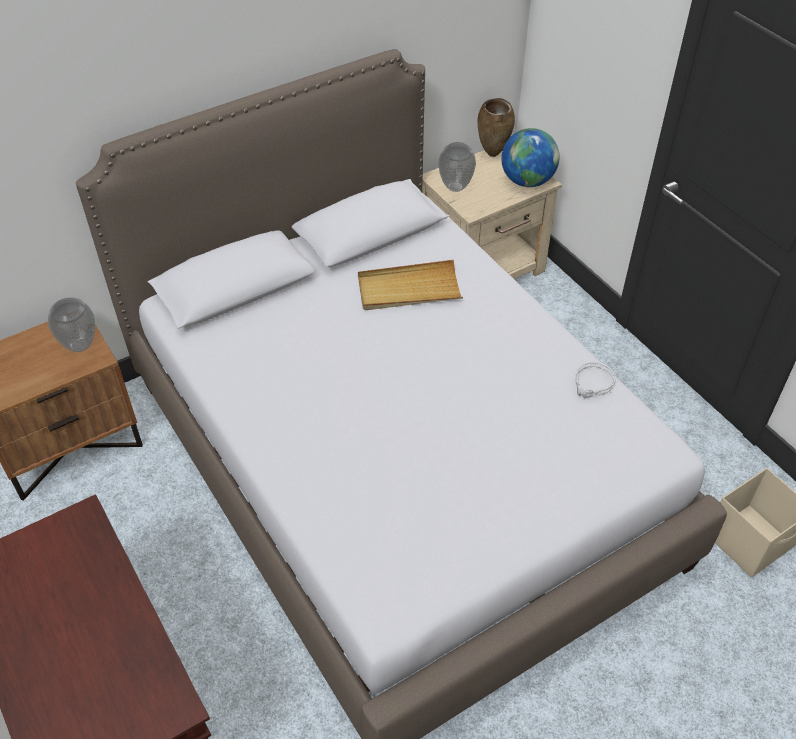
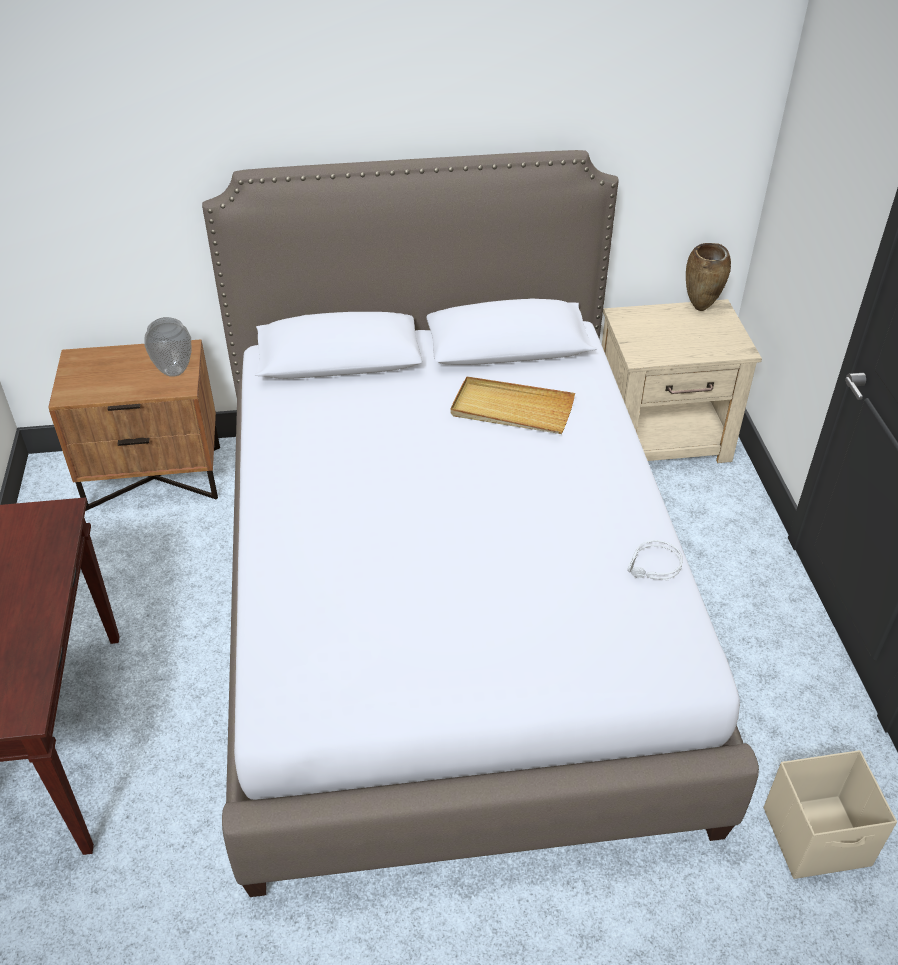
camera: 25 degrees right, 5 degrees down
(455, 187) = (636, 330): vase -> none
(527, 181) = (722, 344): globe -> none

